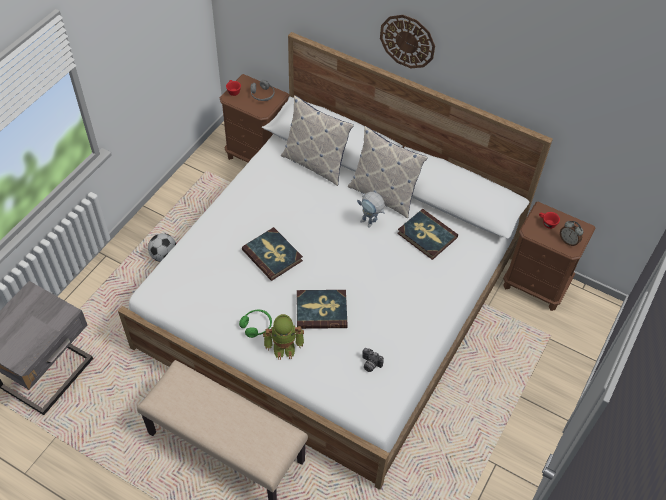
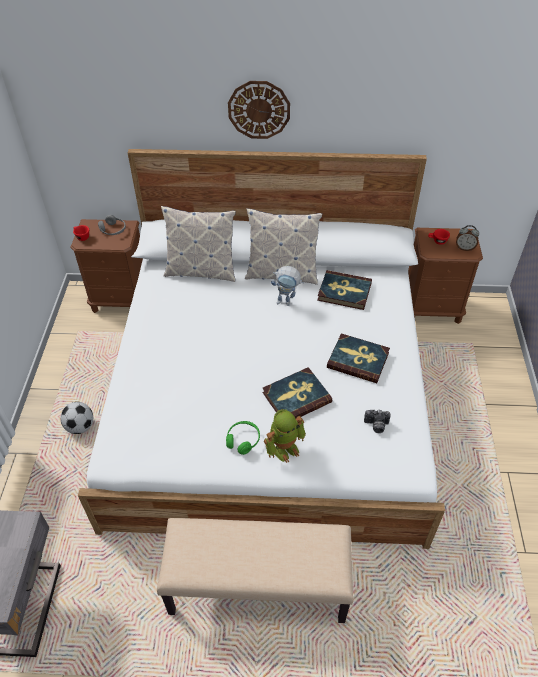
camera: 25 degrees left, 5 degrees down
(272, 255) = (216, 366): book -> book (358, 360)

